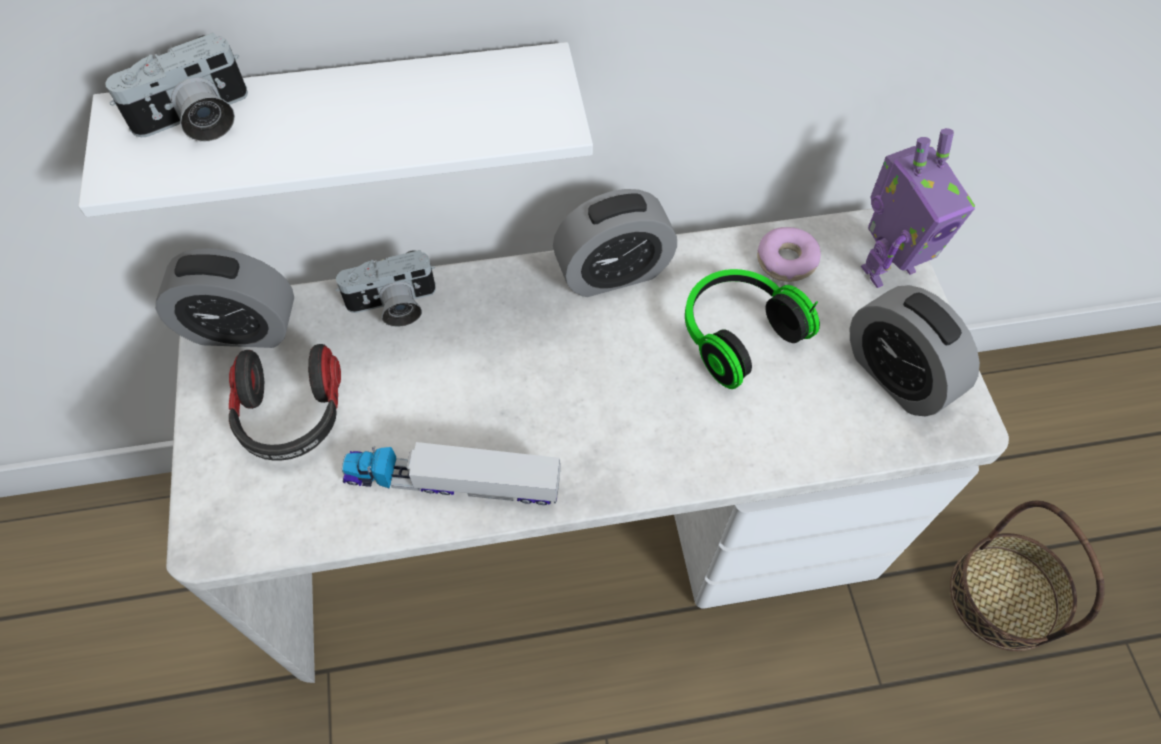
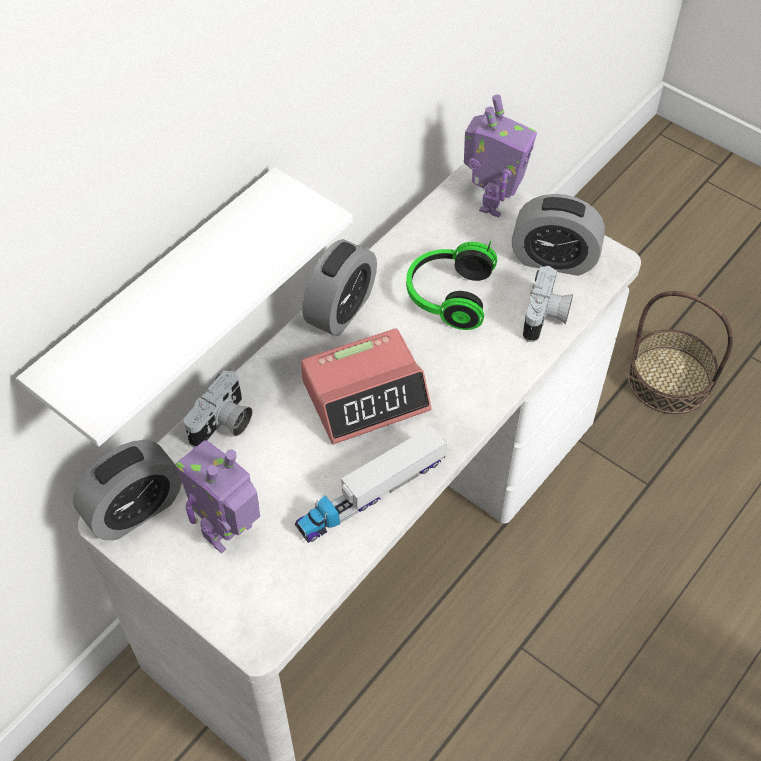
camera: 40 degrees left, 5 degrees down
(196, 121) = (107, 348): camera -> camera (546, 317)
(292, 416) = (230, 533): headphones -> toy robot
(550, 376) = (366, 395): none -> alarm clock
(786, 260) = (435, 235): donut -> none

